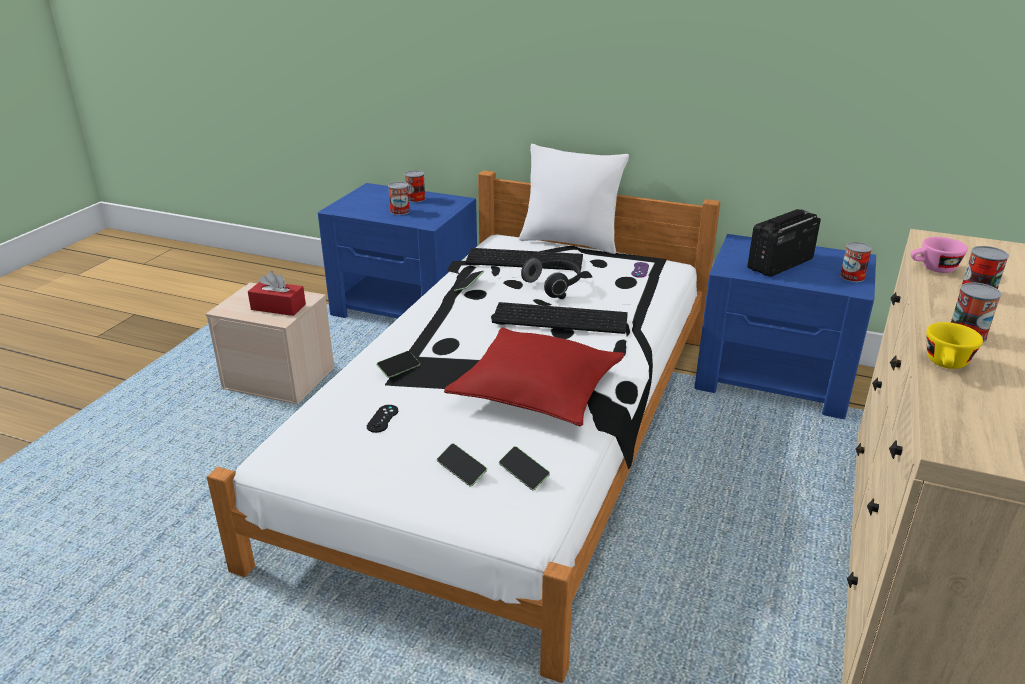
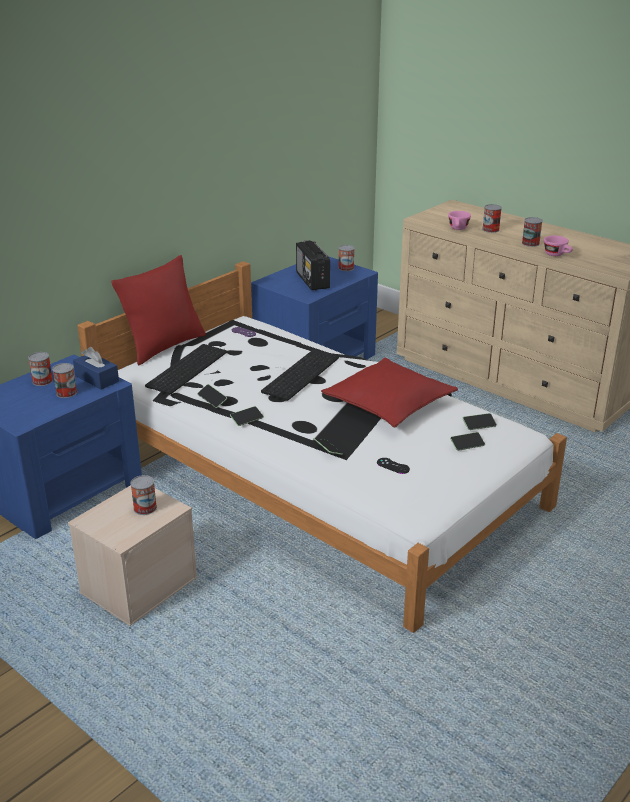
camera: 70 degrees left, 0 degrees up
(278, 307) = (145, 508): red tissue box -> can
(433, 216) = (97, 379): none -> blue tissue box
(440, 312) = (247, 420): none -> phone
(554, 285) = (246, 366): headphones -> none
(570, 242) = (165, 346): white pillow -> red pillow
(946, 365) = (557, 255): yellow cup -> pink cup

